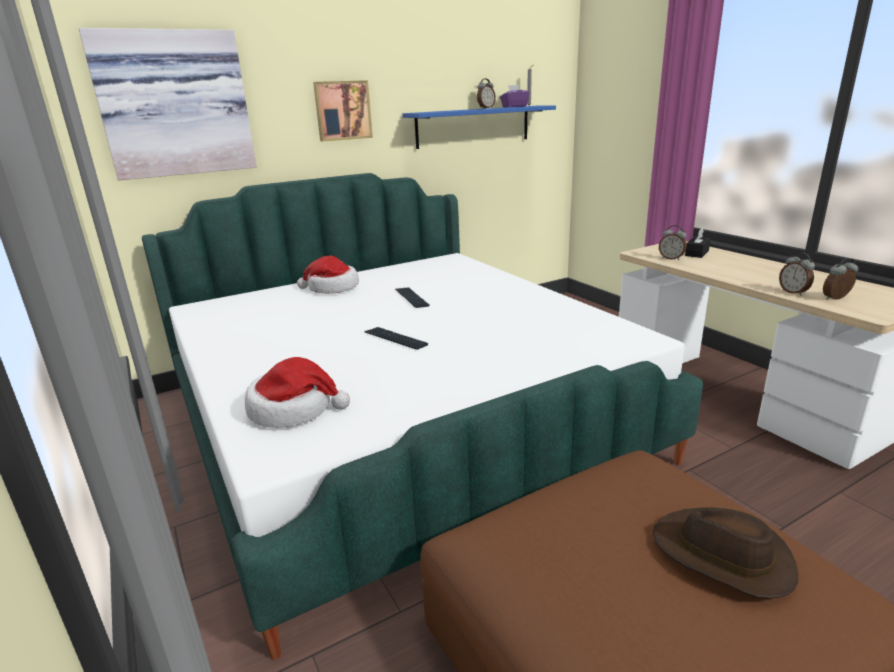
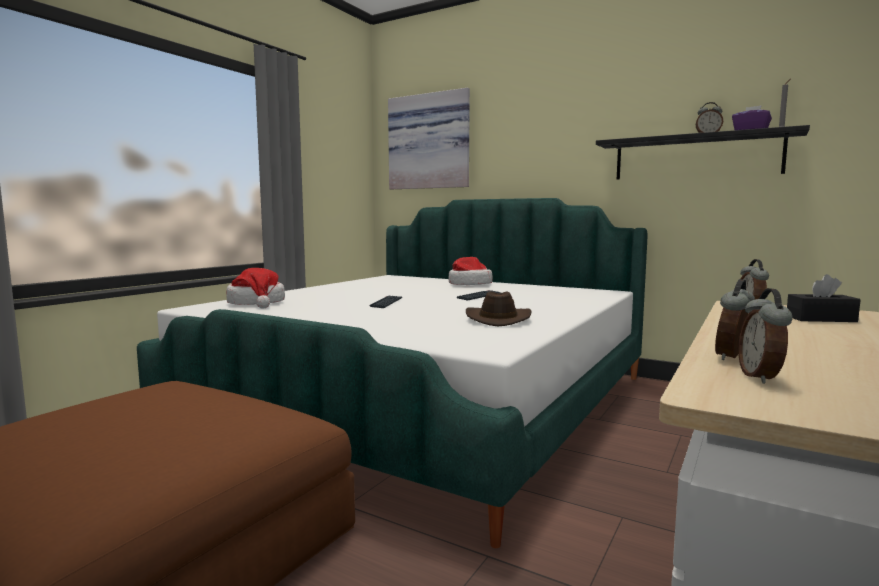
camera: 60 degrees right, 15 degrees down
(342, 110) = (545, 143): picture -> none
(473, 126) = (695, 157): blue shelf -> black shelf
(722, 556) = (119, 442): brown hat -> brown hat (497, 319)
(836, 299) = (761, 377): alarm clock -> alarm clock turned 120 degrees counterclockwise

